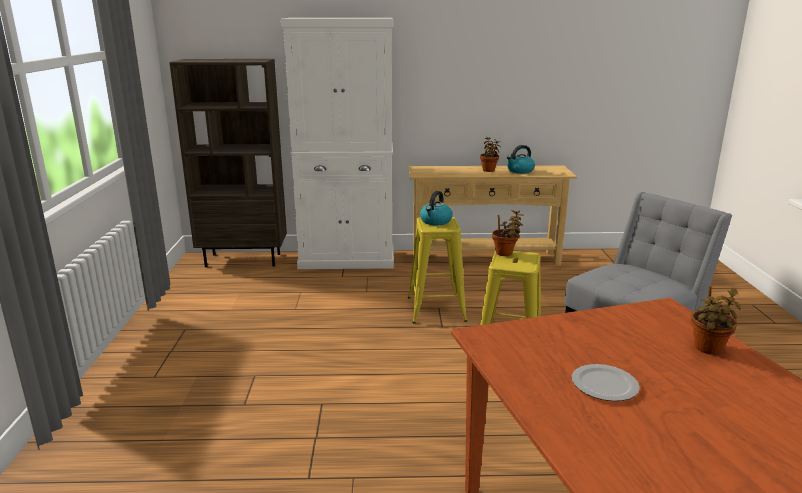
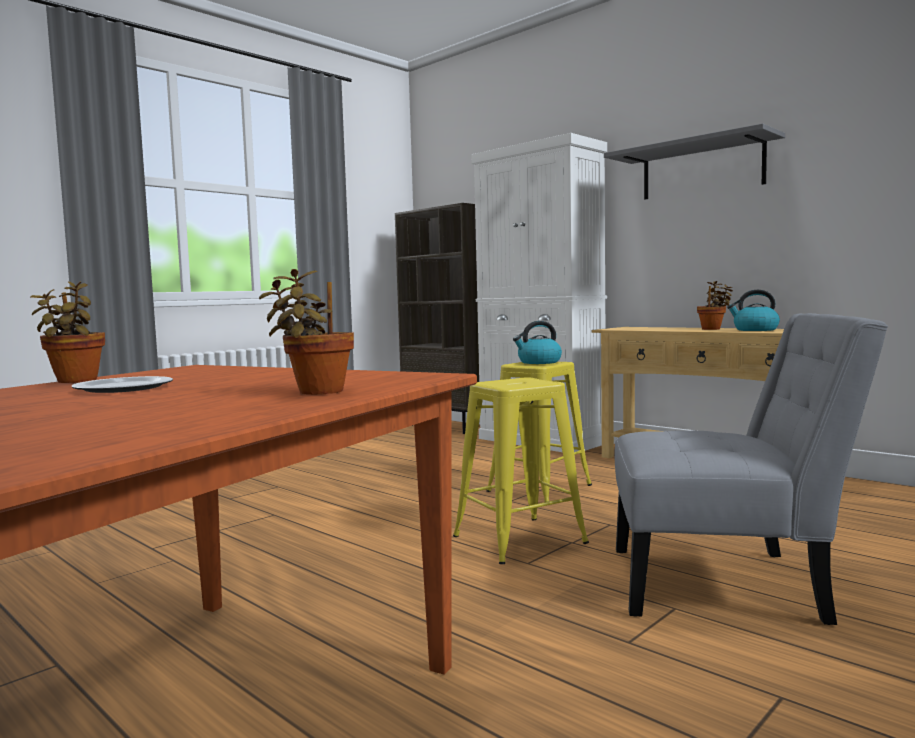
camera: 45 degrees right, 15 degrees down
(470, 52) = (702, 169): none -> grey shelf
(505, 253) = (522, 379): potted plant -> potted plant (75, 381)

